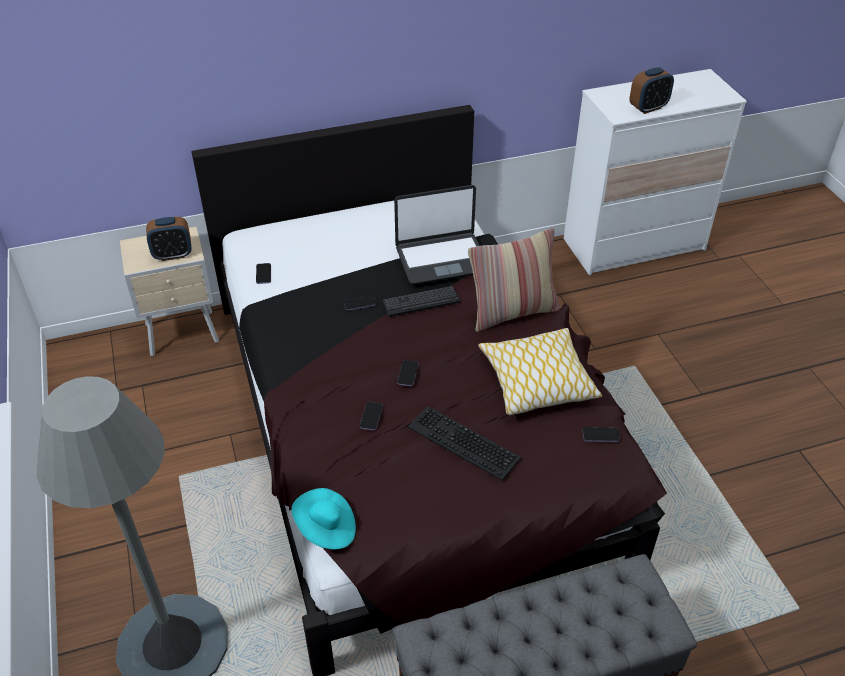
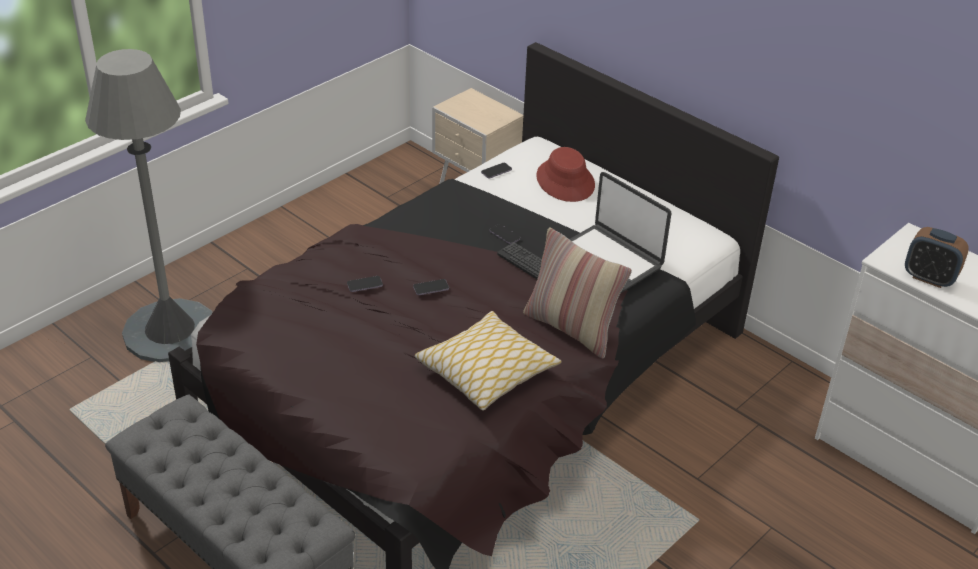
camera: 60 degrees right, 5 degrees down
(172, 255) = (477, 118): alarm clock -> none
(313, 241) = (565, 181): none -> red hat
(326, 529) = (232, 303): turquoise hat -> none
(461, 443) = (370, 345): keyboard -> none
(600, 435) = (444, 433): phone -> none

